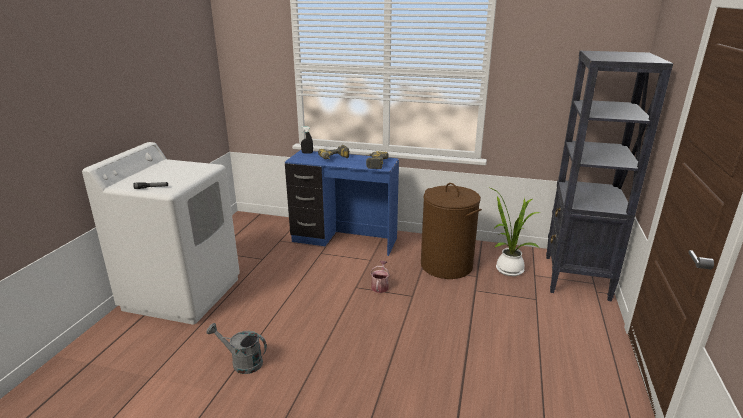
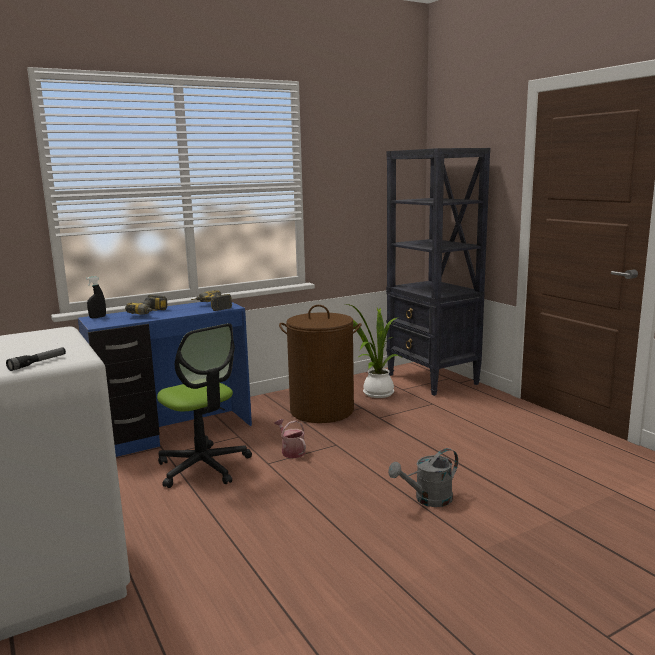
camera: 45 degrees left, 10 degrees down
(242, 362) = (271, 587): grey watering can -> grey watering can (428, 500)
(323, 271) = (203, 467): none -> office chair

